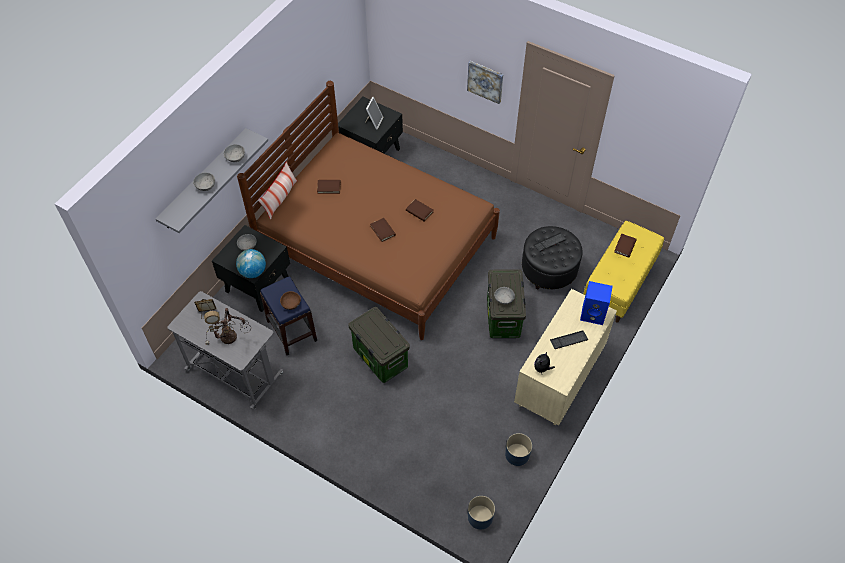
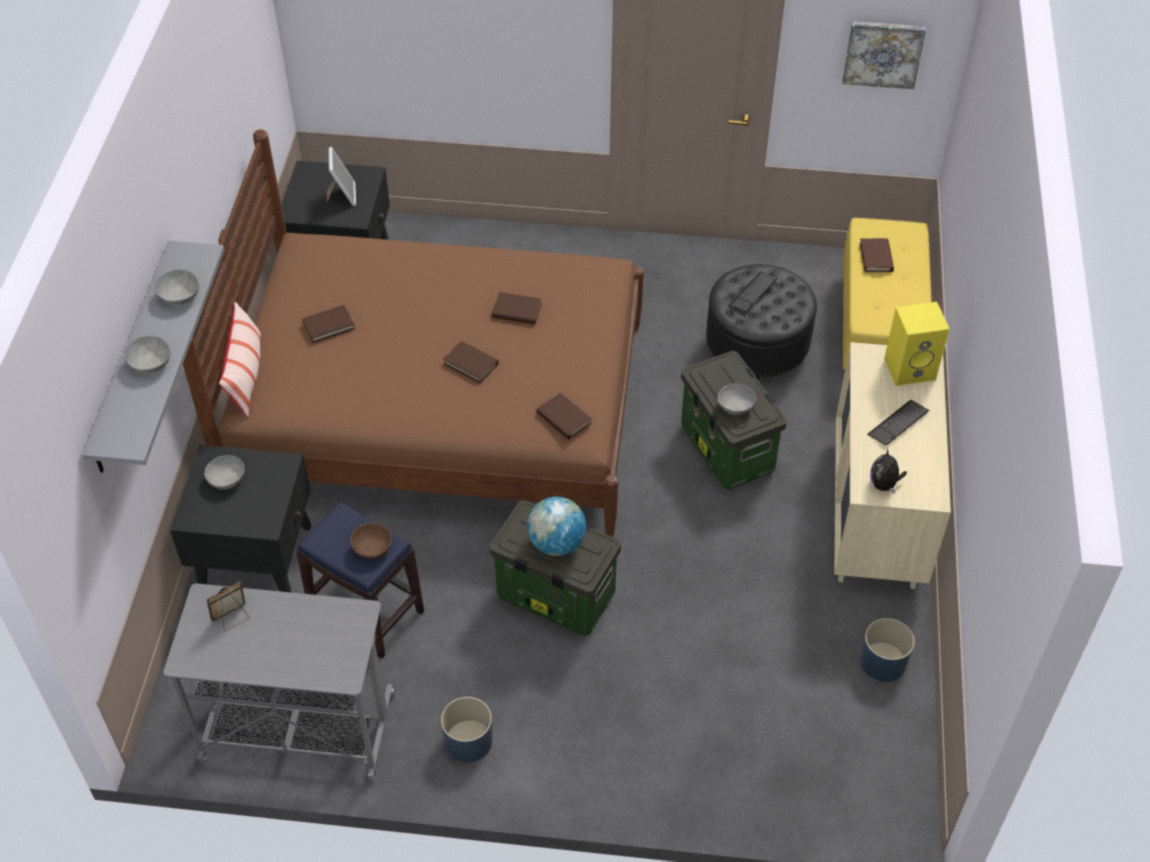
camera: 25 degrees left, 5 degrees down
(229, 337) = (301, 644): table lamp -> none
(253, 272) = (264, 520): globe -> globe (556, 543)
(410, 274) = (563, 418): none -> brown book
(480, 517) = (884, 792): blue planter -> blue planter (468, 741)
(485, 81) = (539, 51): picture -> picture (883, 53)
(593, 314) = (910, 368): blue speaker -> yellow speaker

